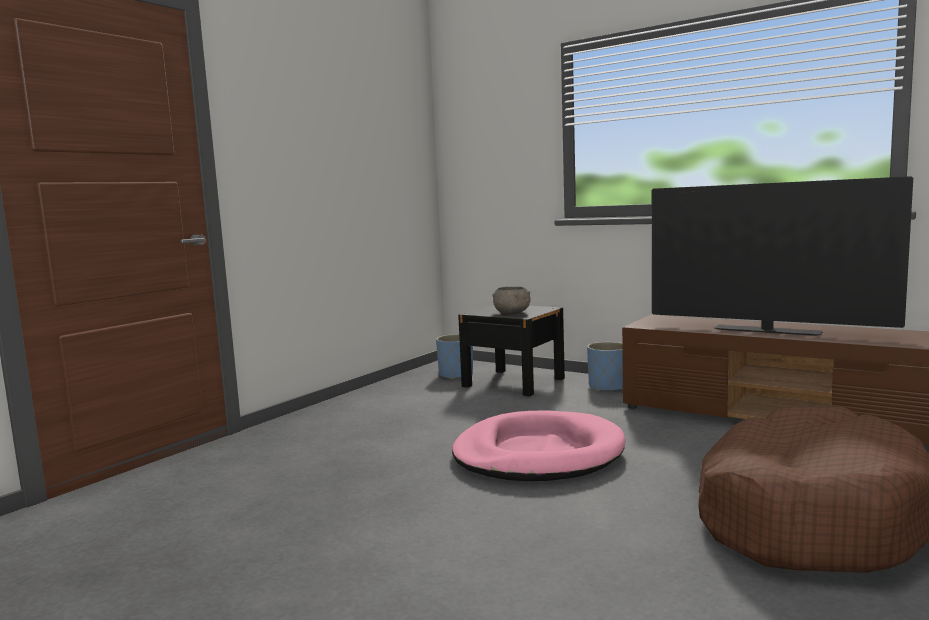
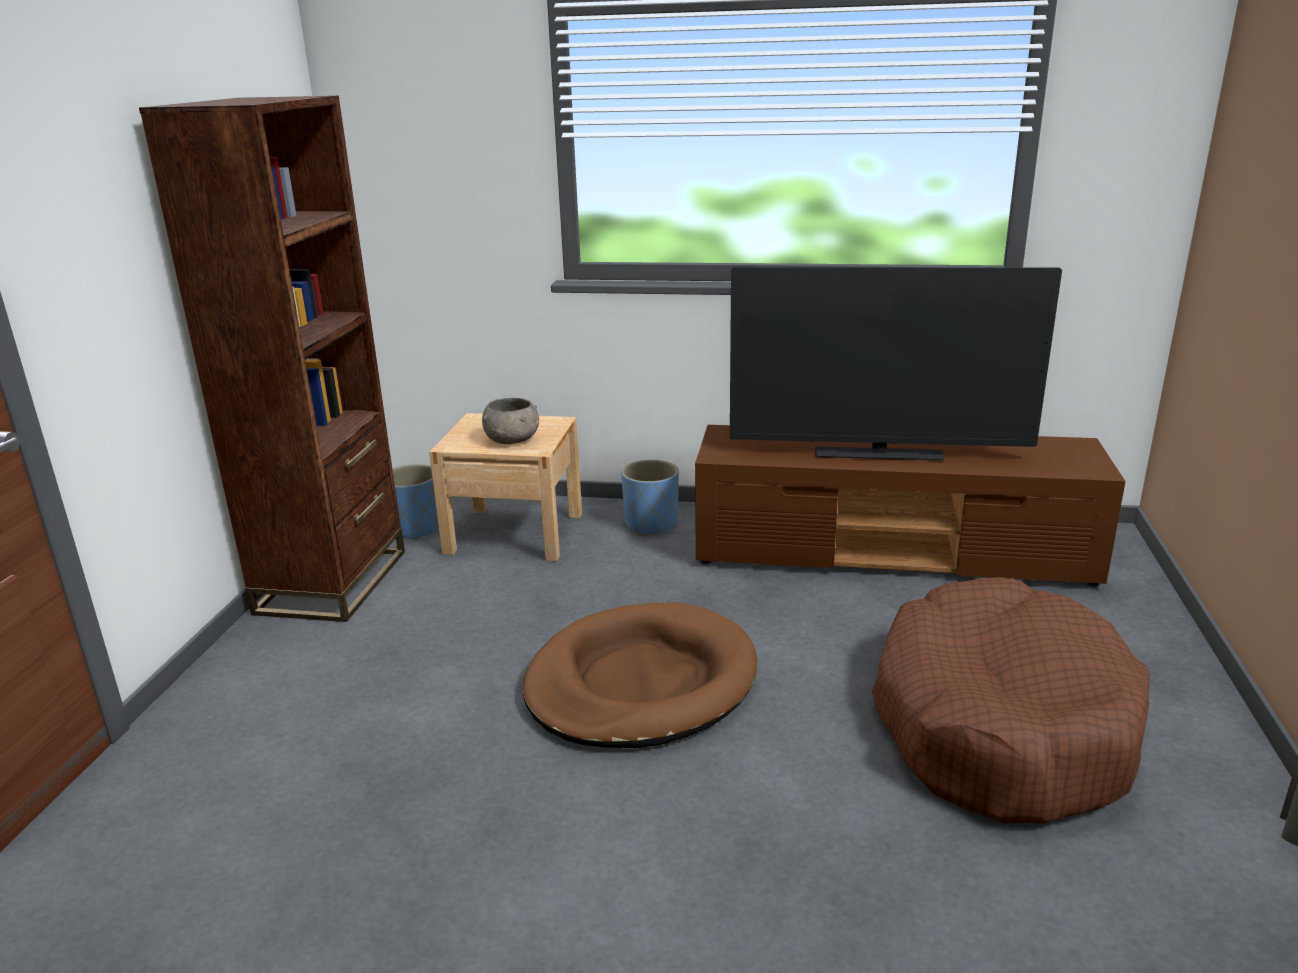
camera: 25 degrees left, 15 degrees up
(390, 390) = (333, 582): none -> brown bookcase
(513, 382) = (514, 533): black nightstand -> beige nightstand
(538, 454) = (640, 683): pink dog bed -> brown dog bed

